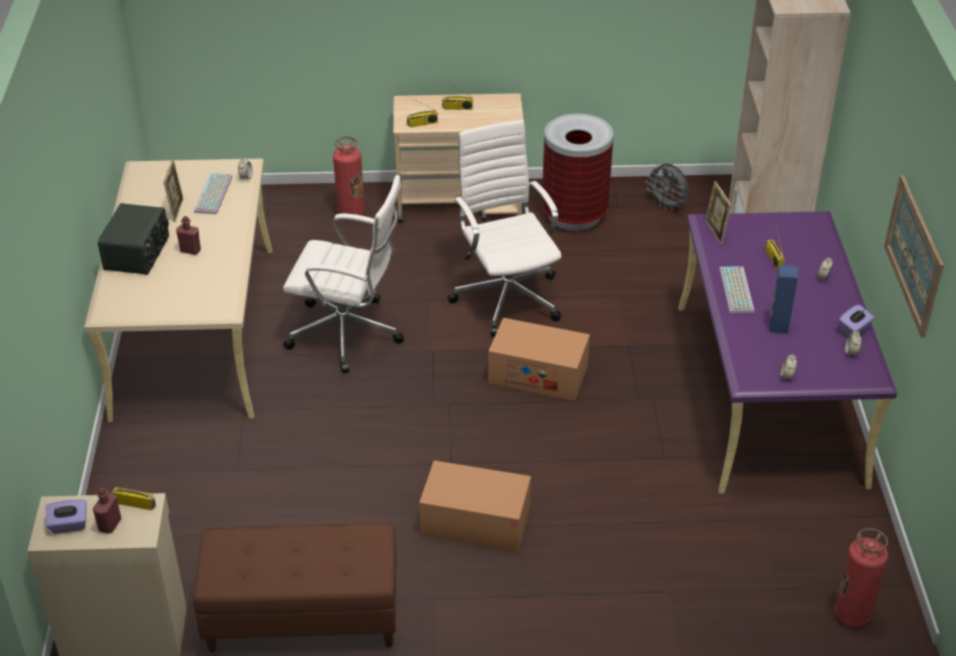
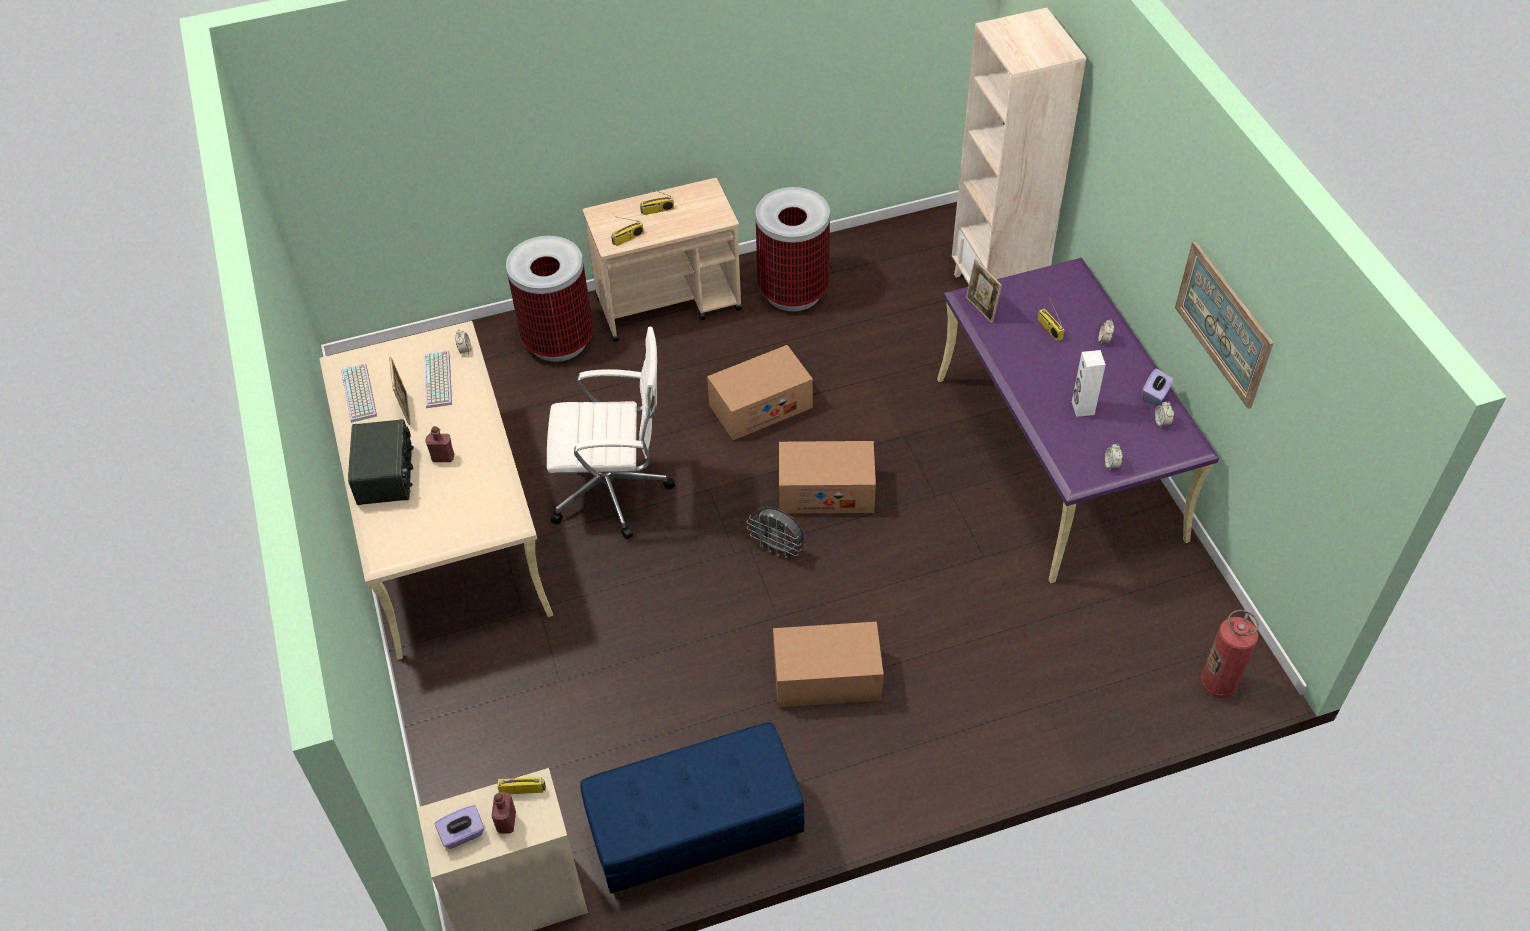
camera: 15 degrees left, 10 degrees up
(301, 618) = (695, 834): brown bench -> blue bench
(351, 212) = (558, 340): fire extinguisher -> trash can
(507, 296) = (760, 406): white office chair -> cardboard box
(667, 205) = (882, 259): grey fan -> grey fan (778, 548)
(738, 291) = (1028, 375): keyboard -> keyboard (360, 393)
(778, 326) = (1082, 408): blue speaker -> white speaker

